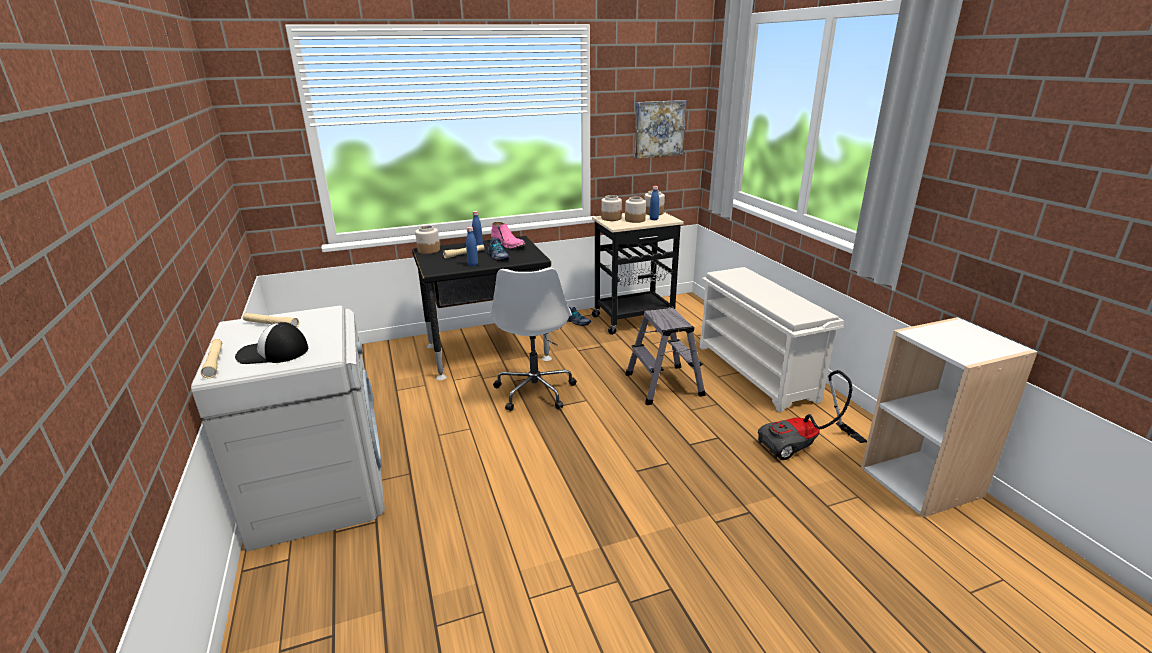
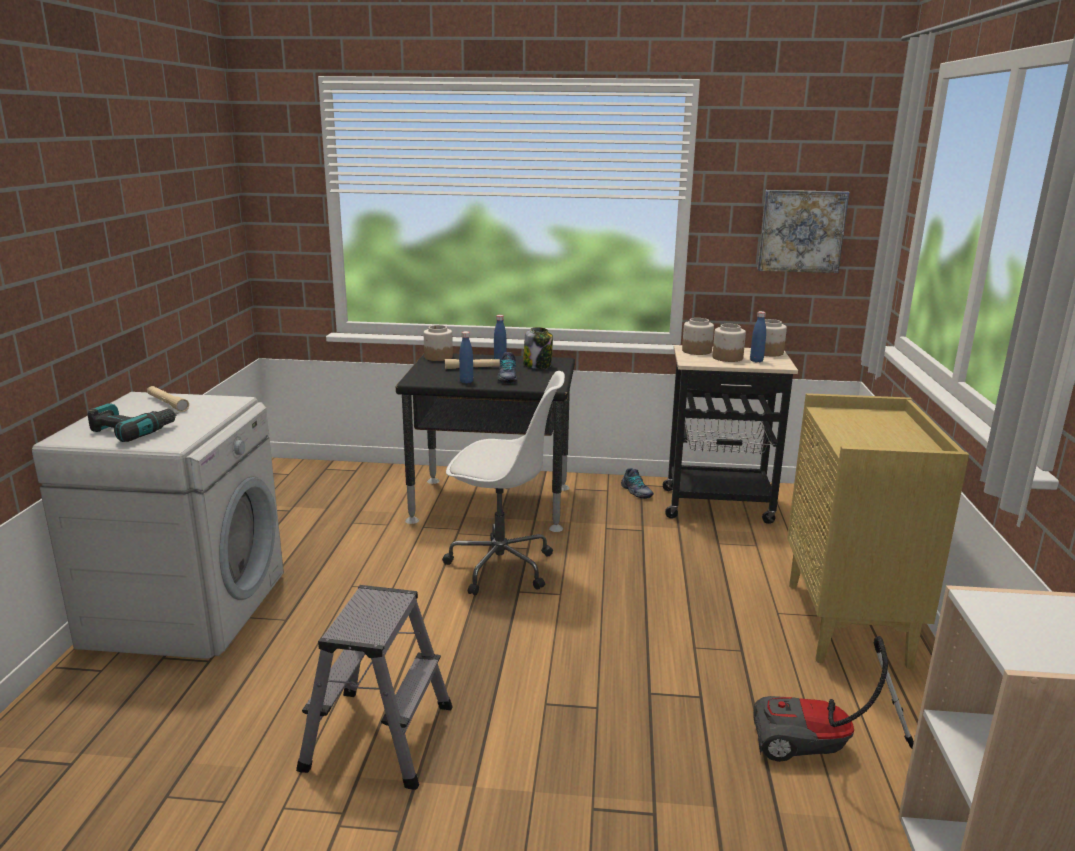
camera: 25 degrees right, 5 degrees down
(214, 362) = (77, 428): beige flashlight -> none
(272, 353) = (132, 431): cap -> power drill
(508, 245) = (538, 365): pink boot -> jar
(535, 393) = (503, 567): white office chair -> white office chair turned 105 degrees counterclockwise
(664, 384) = (685, 602): grey step ladder -> grey step ladder (378, 736)
(757, 372) = (846, 624): white shoe rack -> beige cabinet

